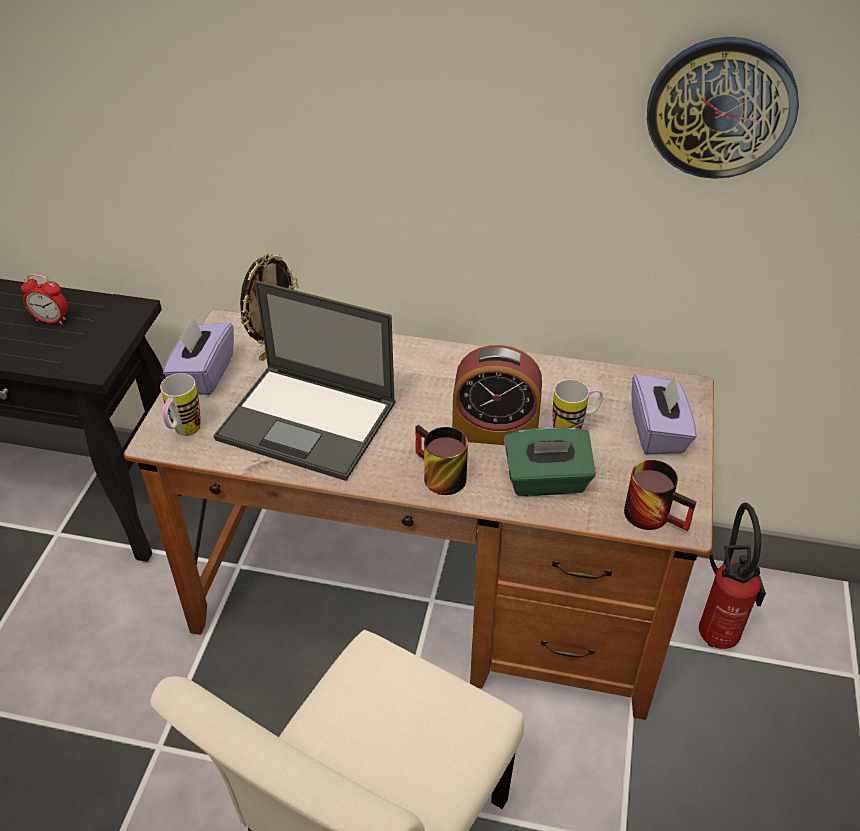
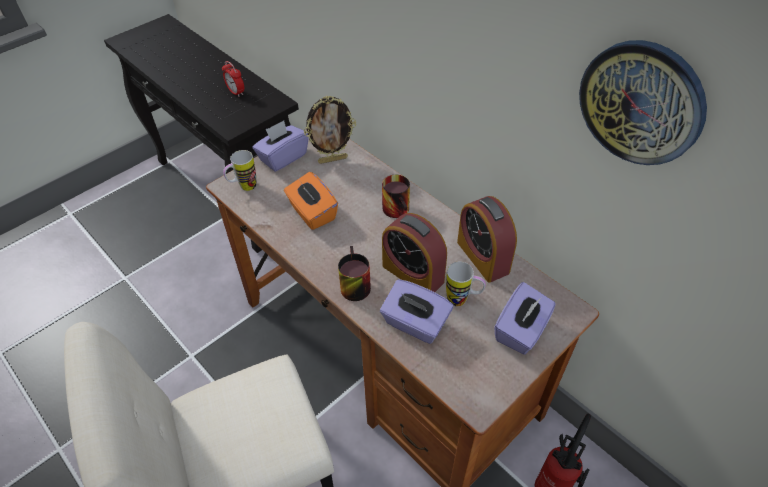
camera: 35 degrees right, 5 degrees up
(309, 421) = (312, 213): laptop -> orange tissue box
(546, 481) = (415, 324): green tissue box -> purple tissue box
(553, 378) = (483, 257): none -> alarm clock
(655, 514) = (466, 386): mug -> mug (400, 211)

